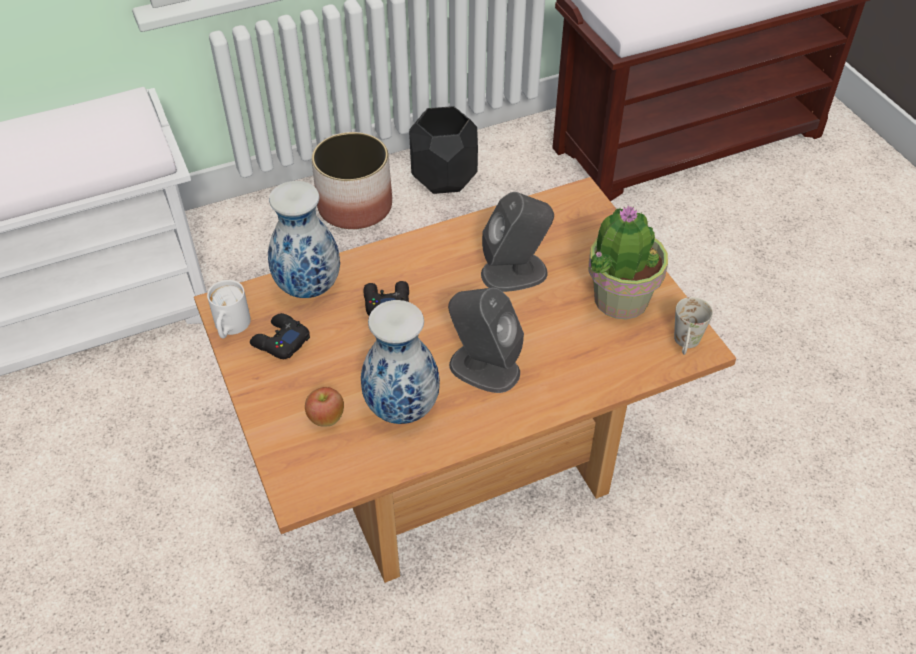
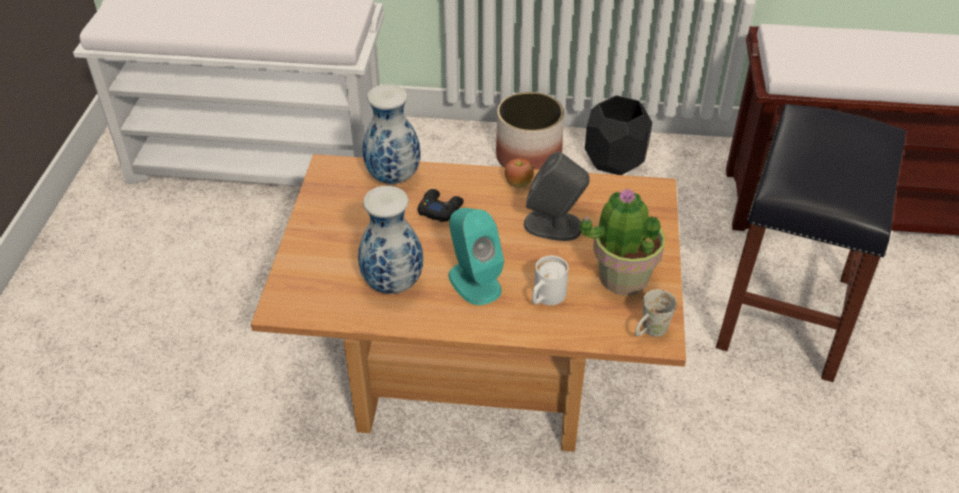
camera: 30 degrees right, 5 degrees down
(230, 328) = (320, 183): white mug -> white mug (545, 298)
(280, 341) = (346, 205): black game controller -> none
(326, 418) = (336, 268): apple -> apple (518, 183)
(483, 368) = (474, 282): grey speaker -> turquoise speaker
(698, 270) = (787, 314): none -> black stool

